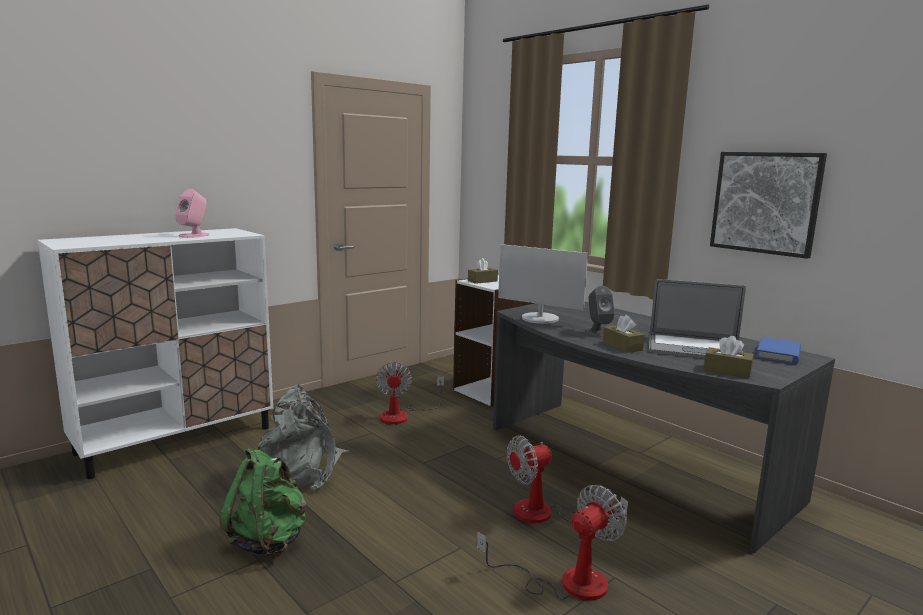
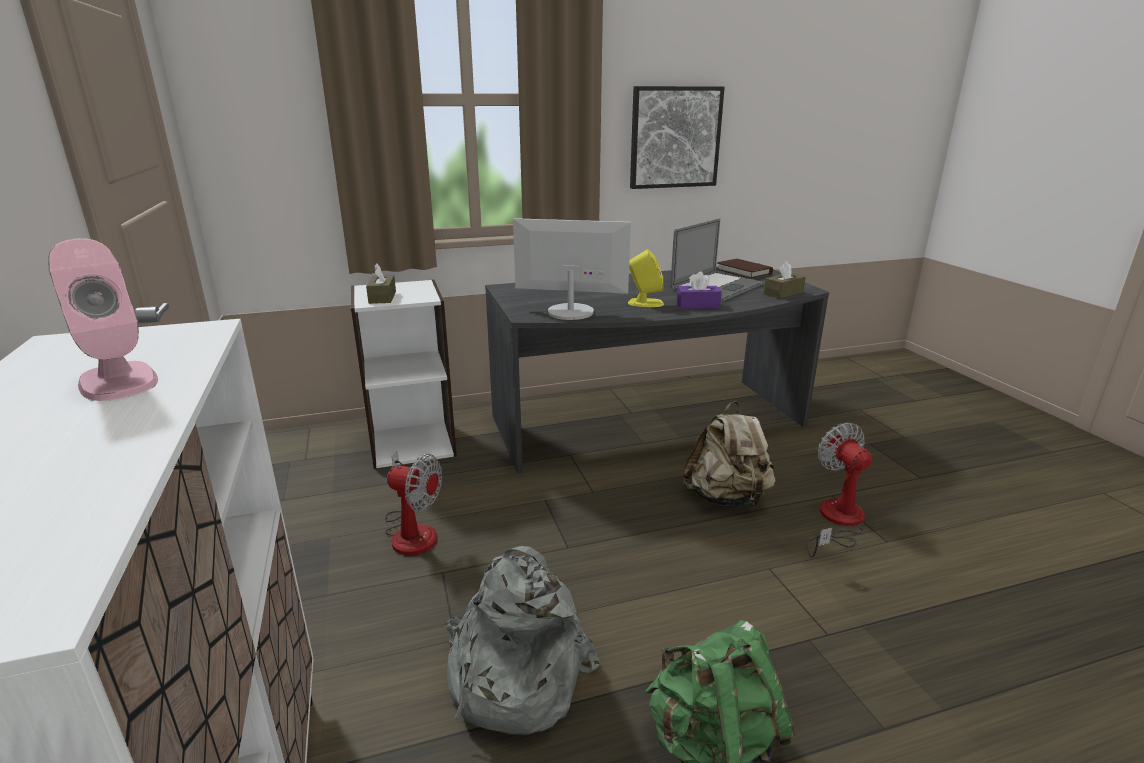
camera: 65 degrees left, 10 degrees up
(540, 319) = (570, 312): monitor -> monitor turned 135 degrees counterclockwise
(546, 516) = (726, 498): fan -> beige backpack
(597, 332) = (645, 303): grey speaker -> yellow speaker
(622, 346) = (698, 305): brown tissue box -> purple tissue box
(778, 354) = (744, 271): blue book -> brown book

